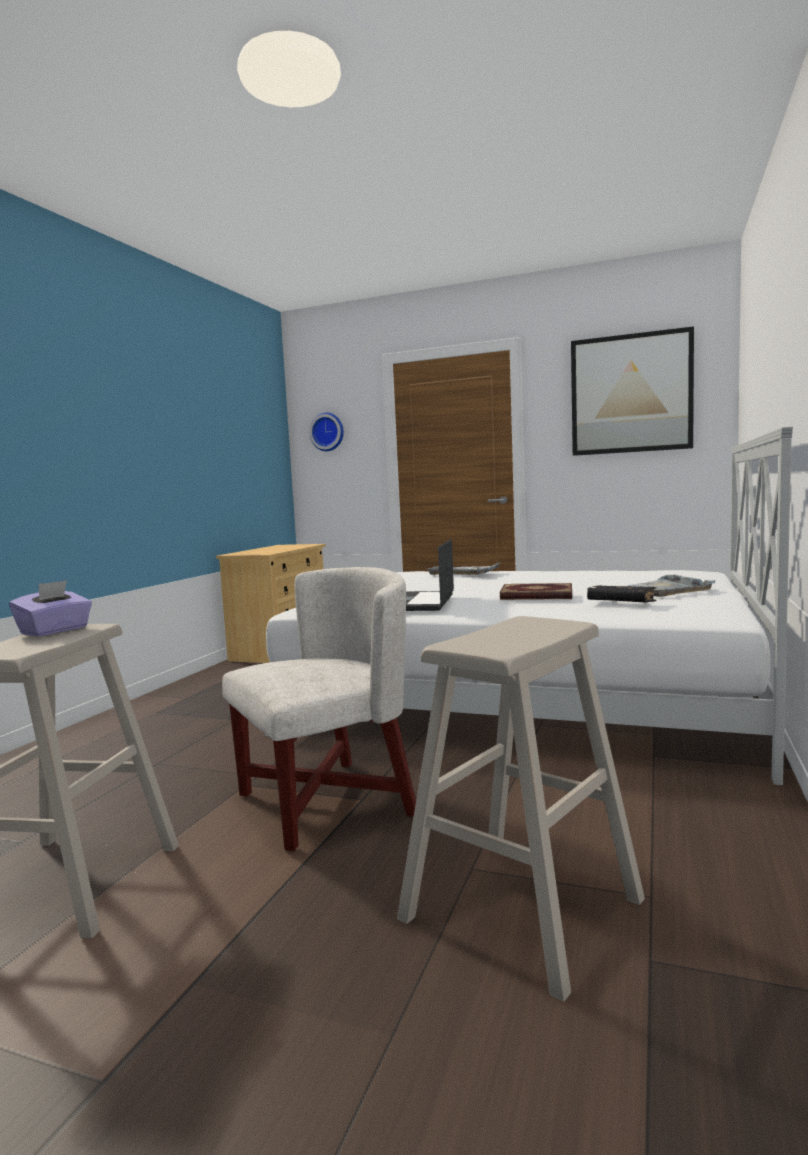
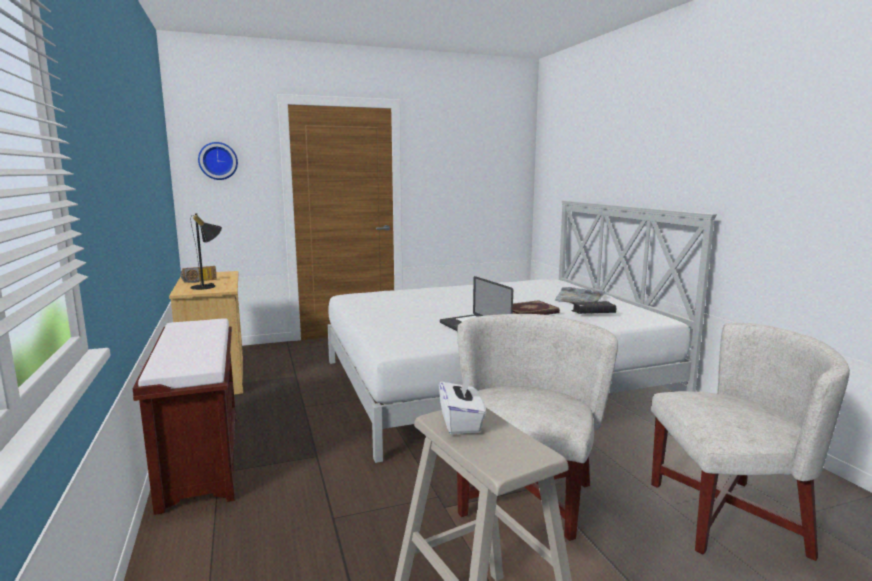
camera: 40 degrees left, 5 degrees up
(55, 631) = (461, 423): purple tissue box -> white tissue box
(165, 700) = (200, 457): none -> brown bench
(261, 551) = (208, 286): none -> black table lamp
(269, 548) = (199, 281): none -> radio
(464, 572) = (417, 293): grey tray -> none
(521, 910) = (727, 516): beige stool -> white armchair
(631, 394) = (475, 153): picture -> none

